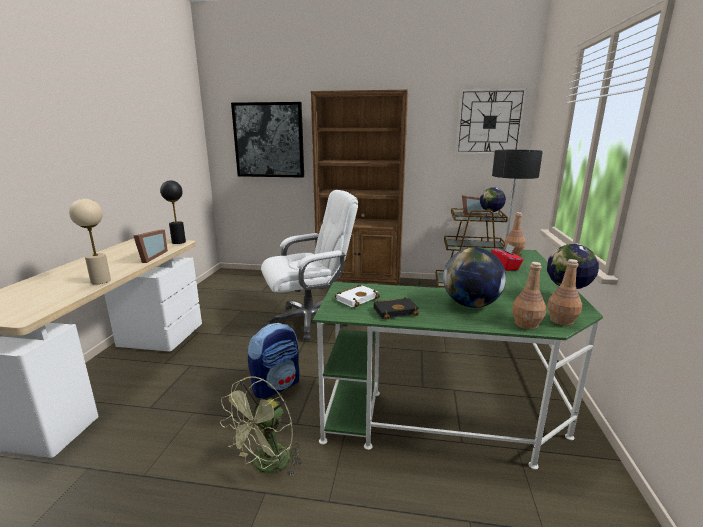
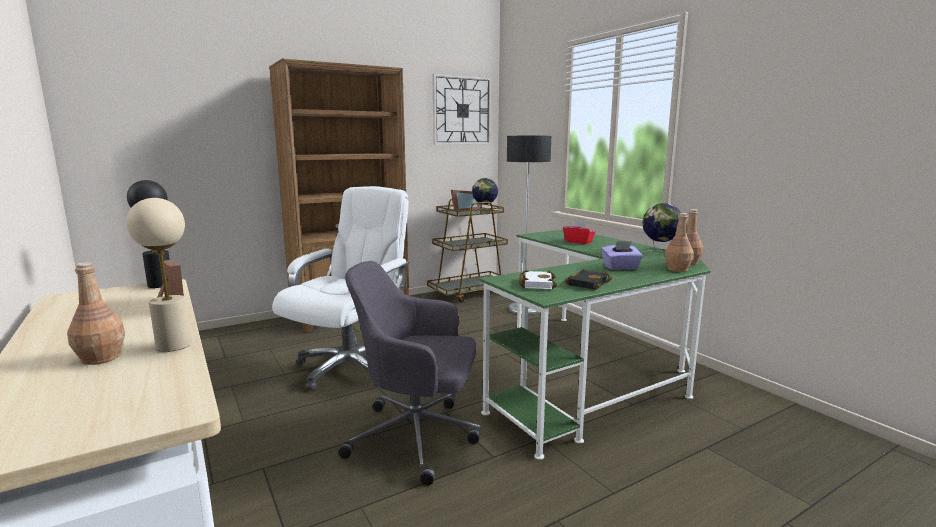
camera: 40 degrees left, 5 degrees down
(267, 465) = (524, 501): green fan -> none
(269, 140) = (182, 128): picture -> none
(276, 386) = (417, 437): backpack -> grey office chair
(471, 304) = (621, 267): globe -> purple tissue box
(513, 253) = (559, 233): brown bottle -> brown bottle (100, 358)

